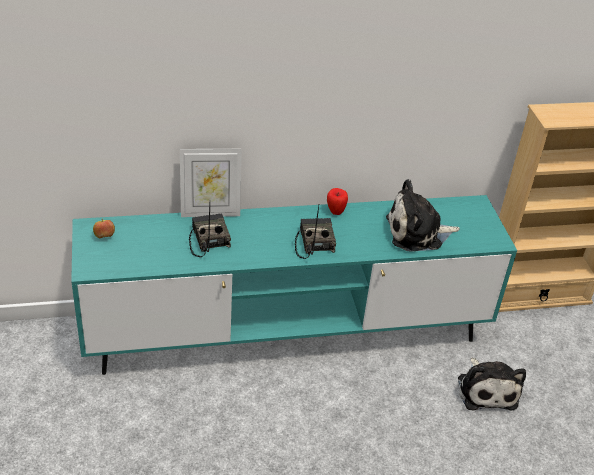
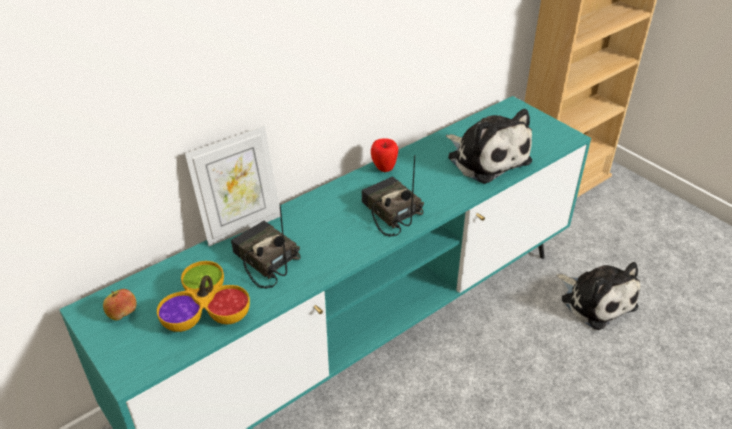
camera: 25 degrees left, 0 degrees up
(152, 253) = (206, 309): none -> bowl
(417, 233) = (486, 158): plush toy -> plush toy turned 90 degrees counterclockwise

